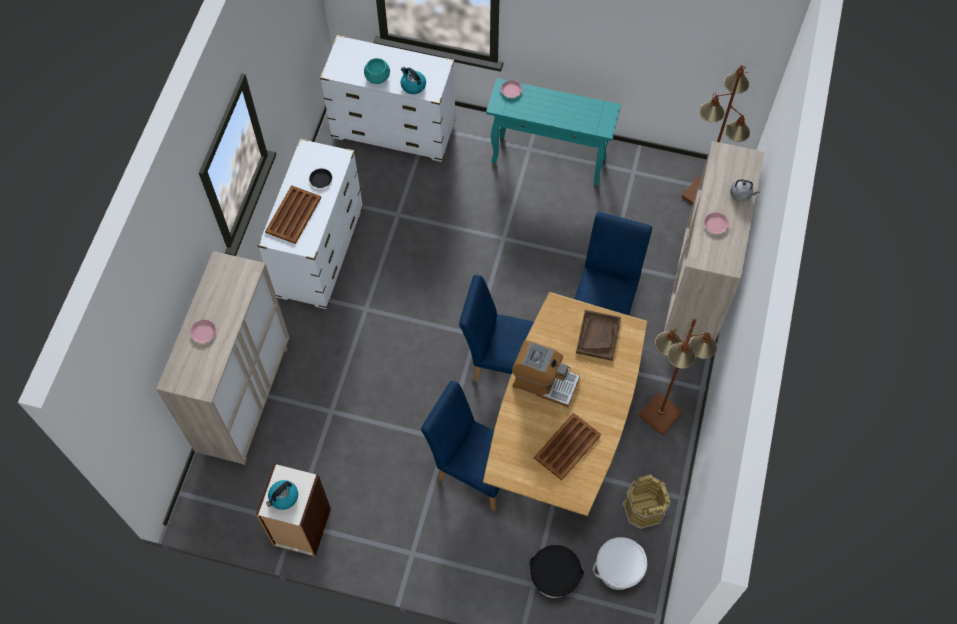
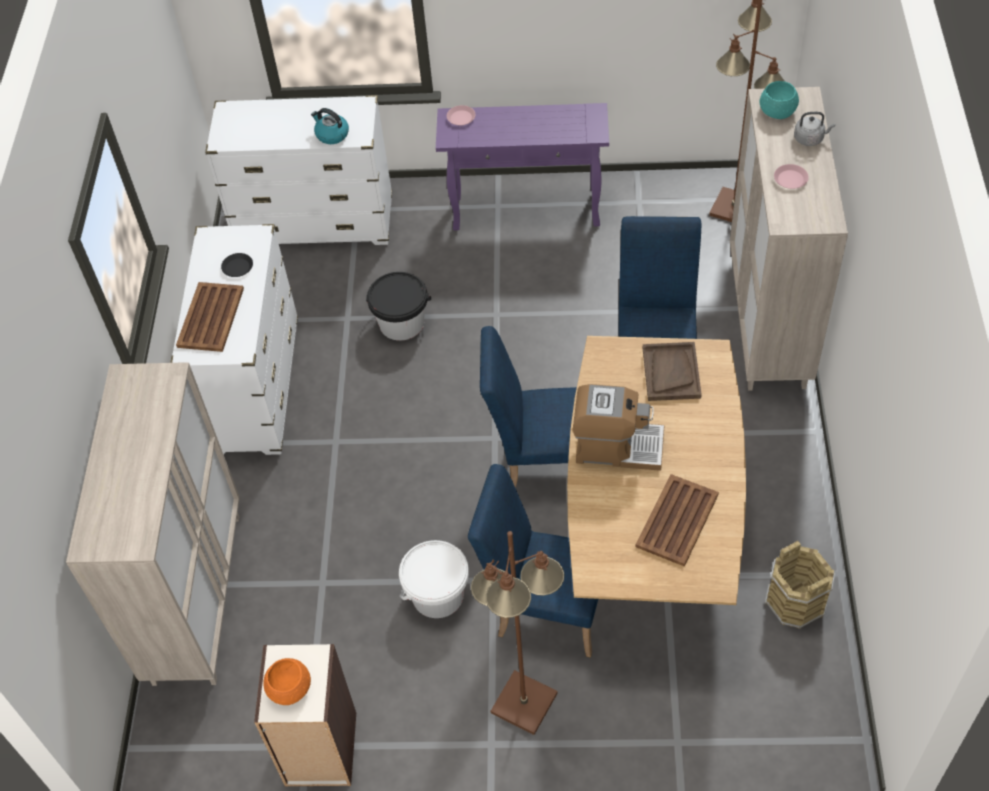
camera: 10 degrees left, 10 degrees down
(203, 332) = (120, 471): pink plate -> none
(283, 497) = (290, 688): kettle -> orange bowl
(377, 76) = (282, 135): turquoise bowl -> turquoise bowl (778, 110)
(550, 159) = (527, 211): turquoise console table -> purple console table
(553, 579) = (703, 727): black bucket -> black bucket (401, 323)
(618, 571) = (789, 692): white bucket -> white bucket (437, 595)
(659, 414) = (773, 476): brown floor lamp -> brown floor lamp (523, 703)

